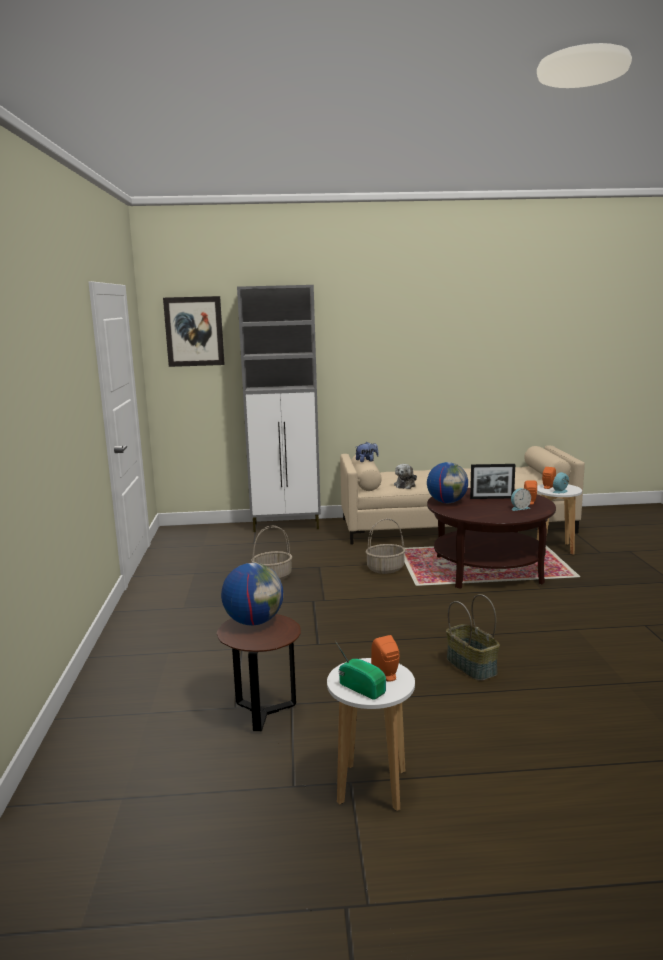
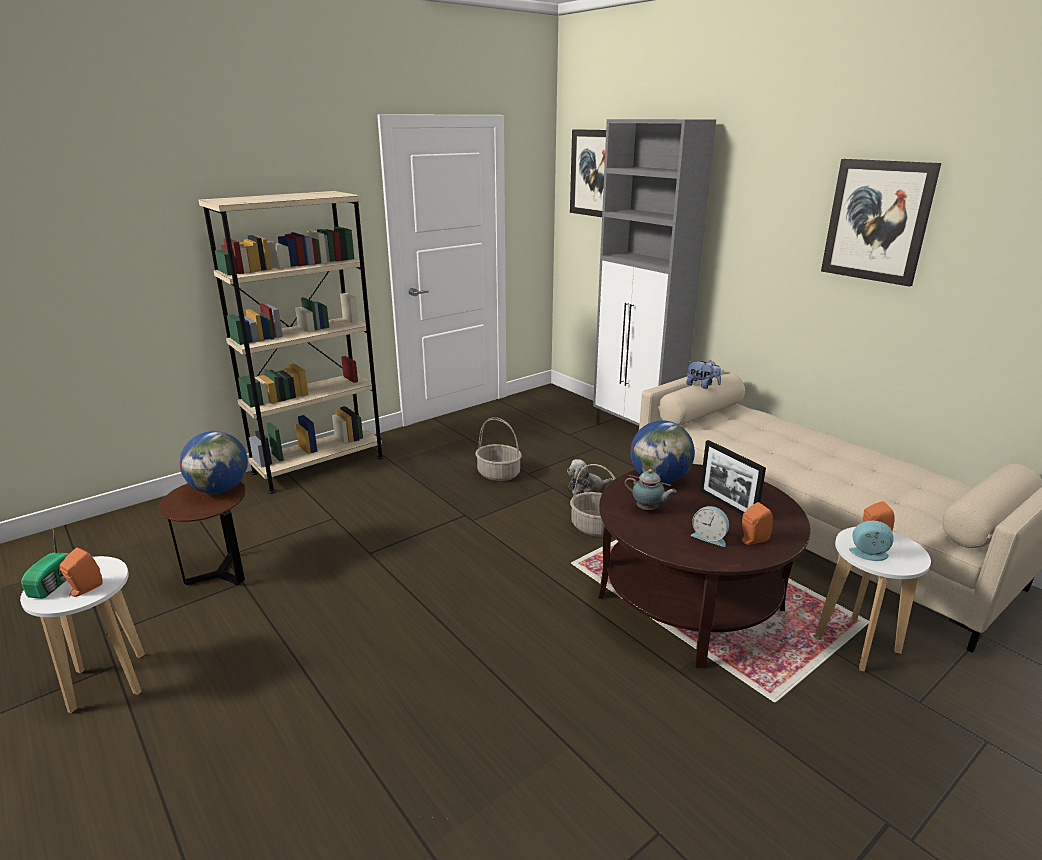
camera: 55 degrees right, 10 degrees up
(132, 638) = (319, 465): none -> beige bookcase
(405, 485) = (724, 438): plush toy -> plush toy (586, 488)
(430, 338) = (877, 221): none -> picture
(472, 666) = (385, 675): basket -> none
(477, 511) = (648, 509): none -> teapot

